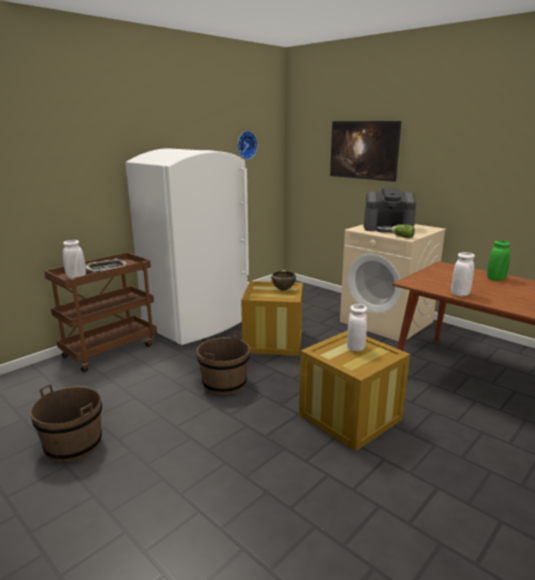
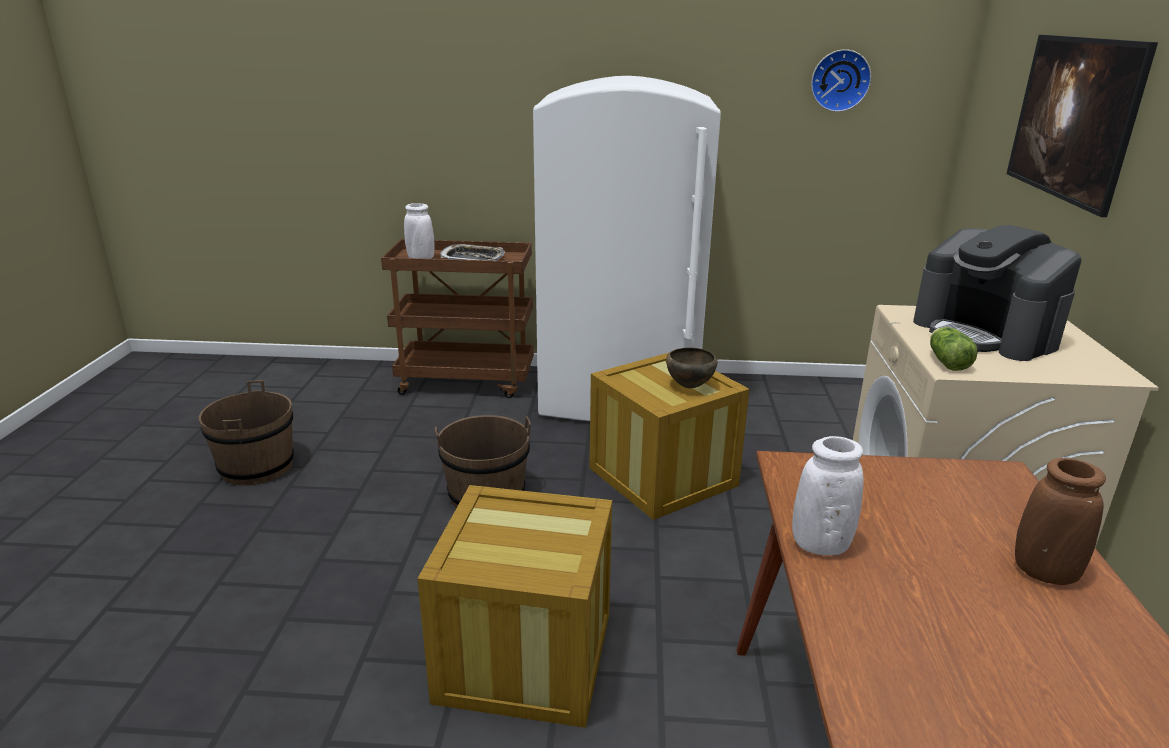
camera: 50 degrees right, 5 degrees up
(355, 348) = (544, 532): white vase -> none
(496, 279) = (1044, 572): green vase -> brown vase

